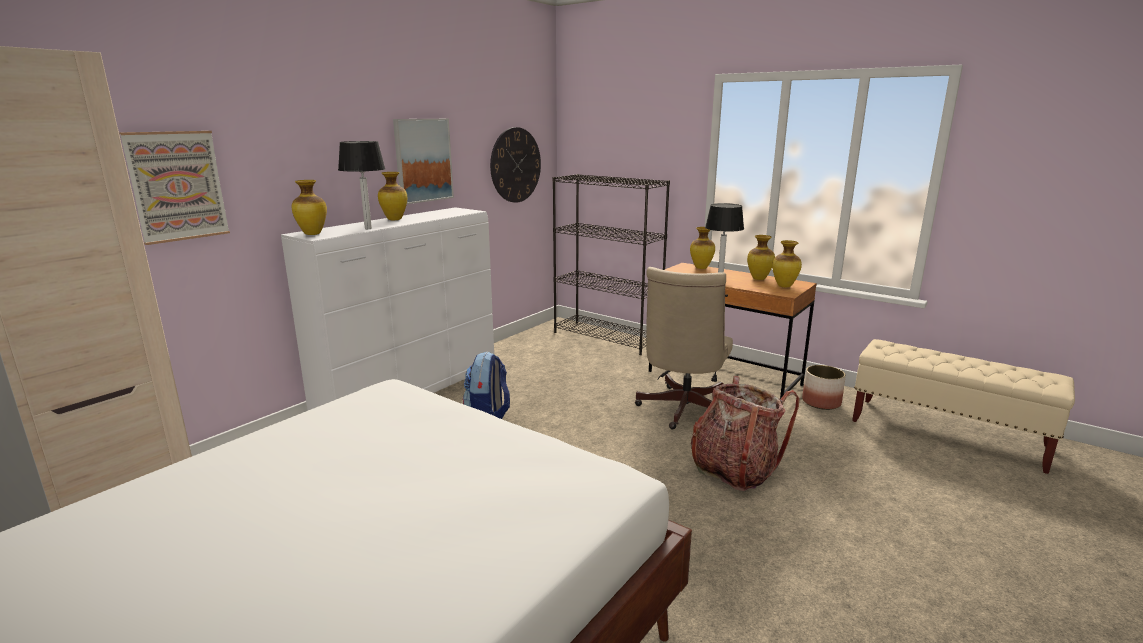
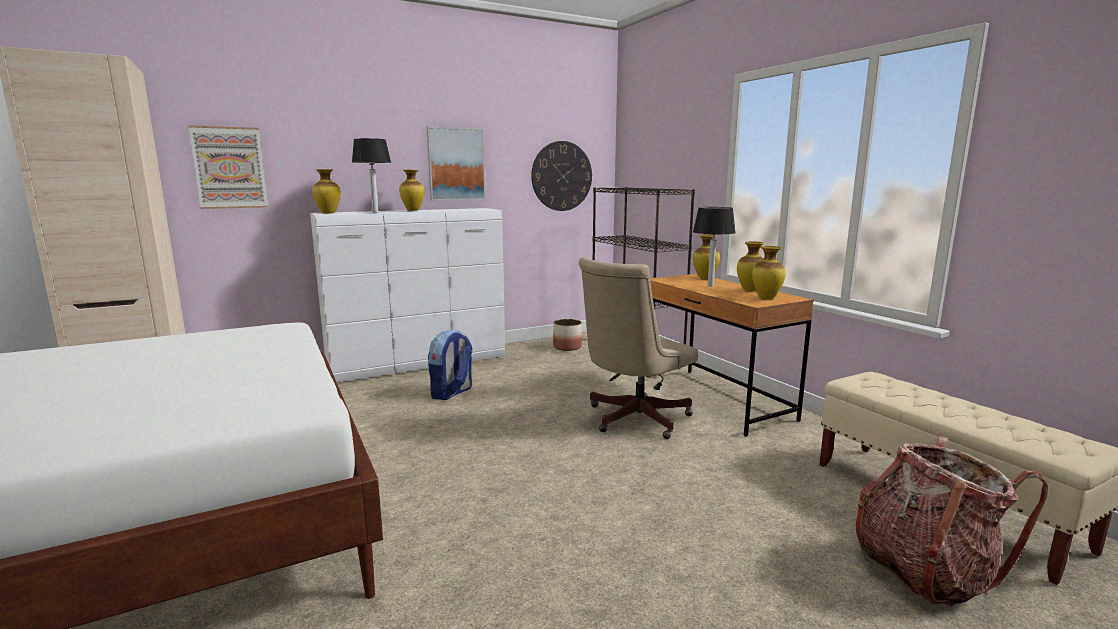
camera: 25 degrees right, 5 degrees down
(734, 470) = (620, 479): backpack -> backpack (923, 570)
(821, 402) = (803, 441): planter -> planter (567, 347)

